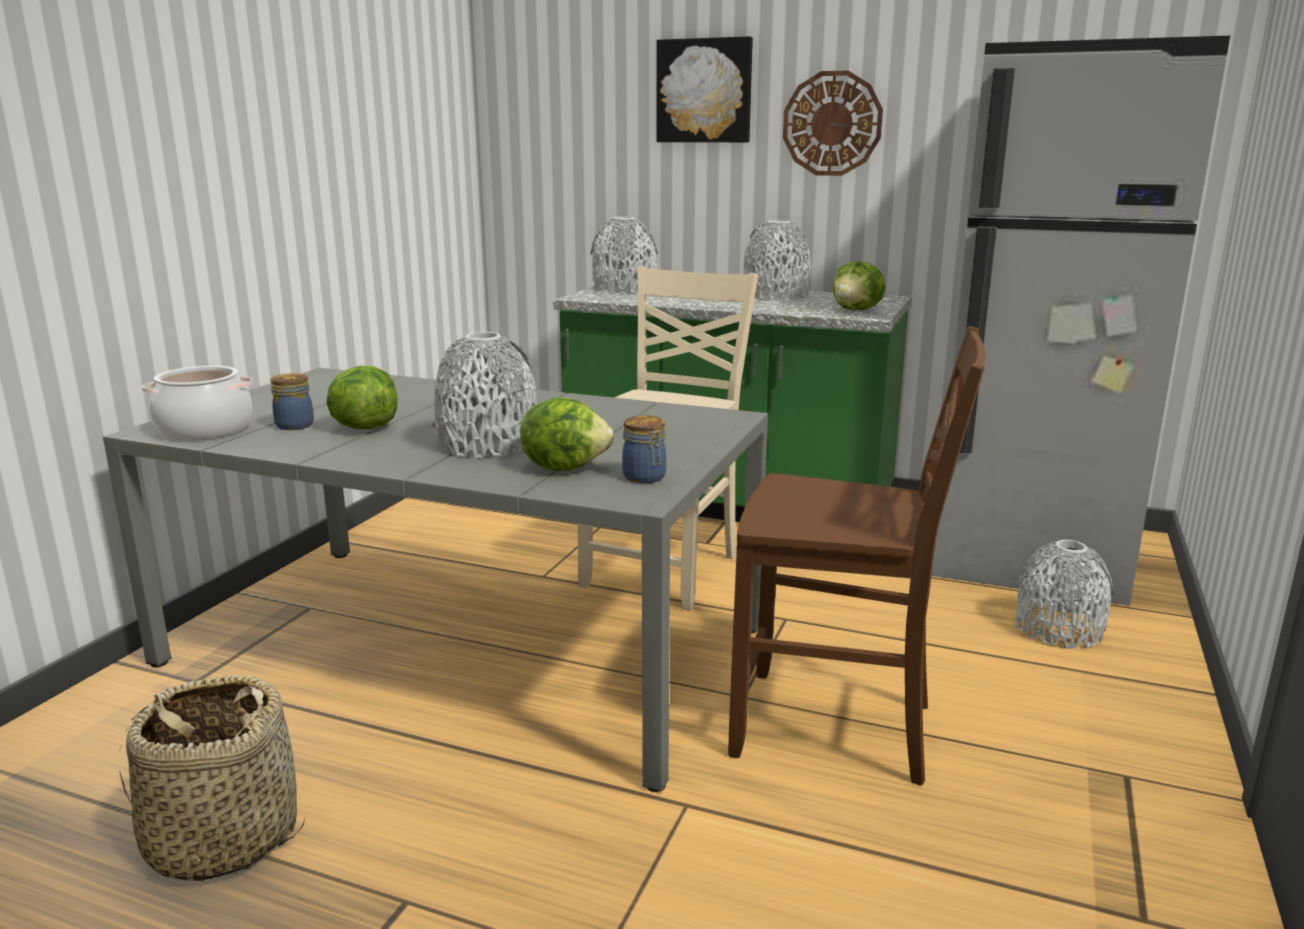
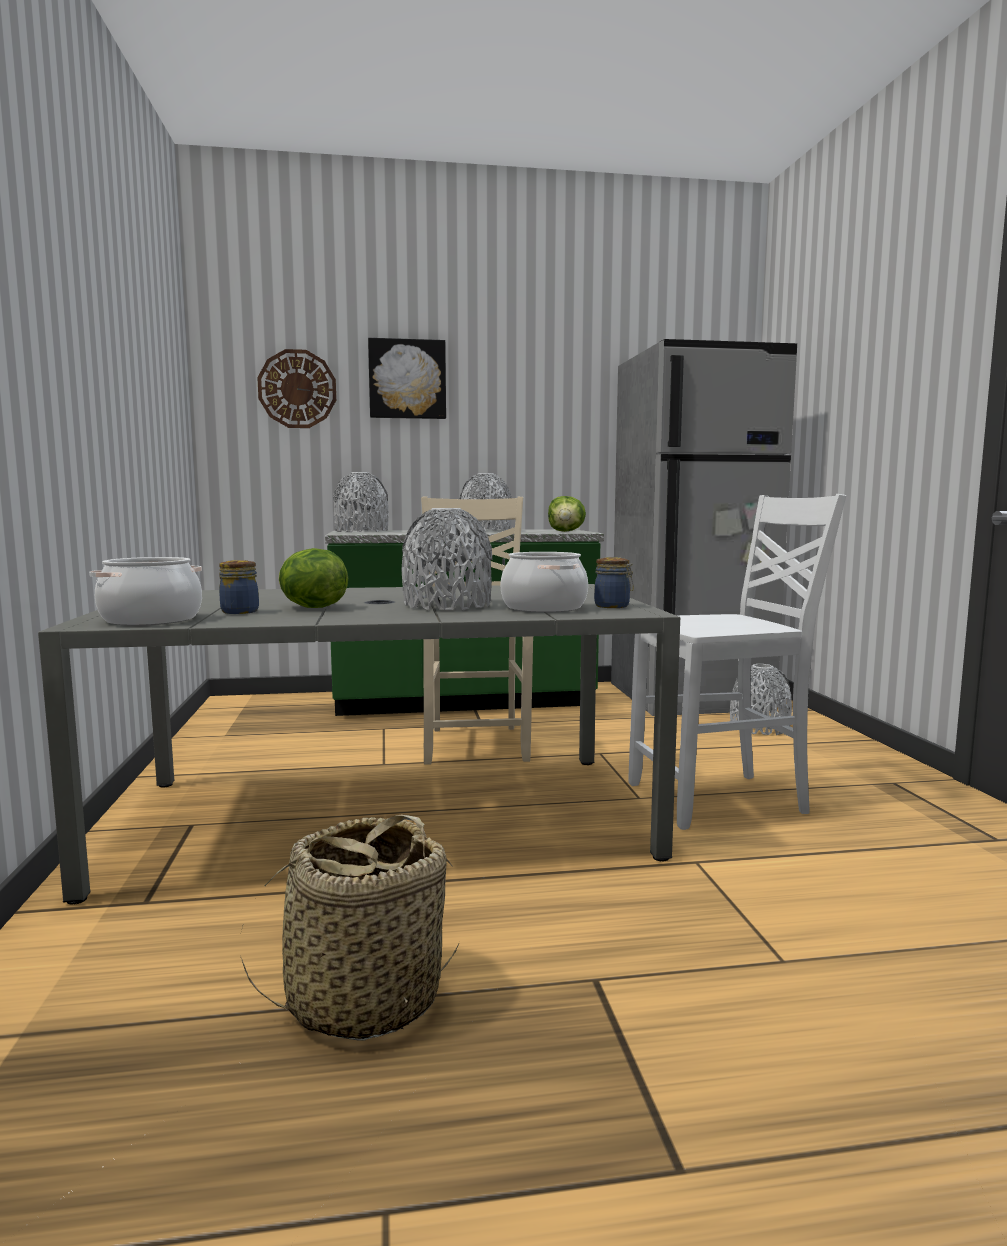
camera: 30 degrees left, 10 degrees down
(565, 467) = (543, 608): lettuce -> cooking pot
(832, 124) = (507, 406): wall clock -> wall clock (297, 389)
(837, 729) = (720, 799): brown chair -> white chair

